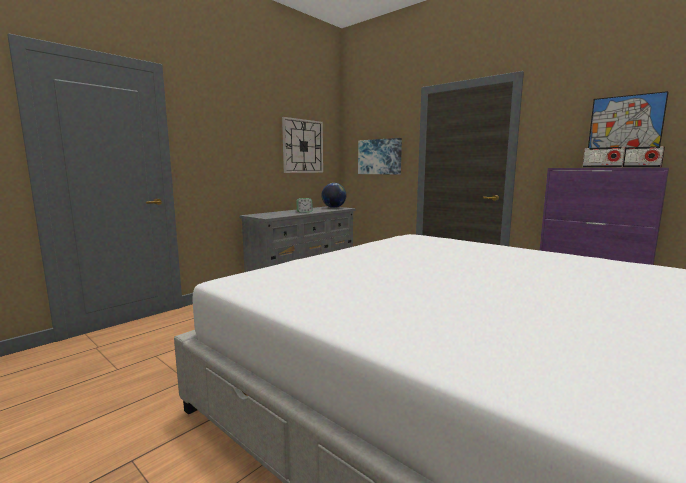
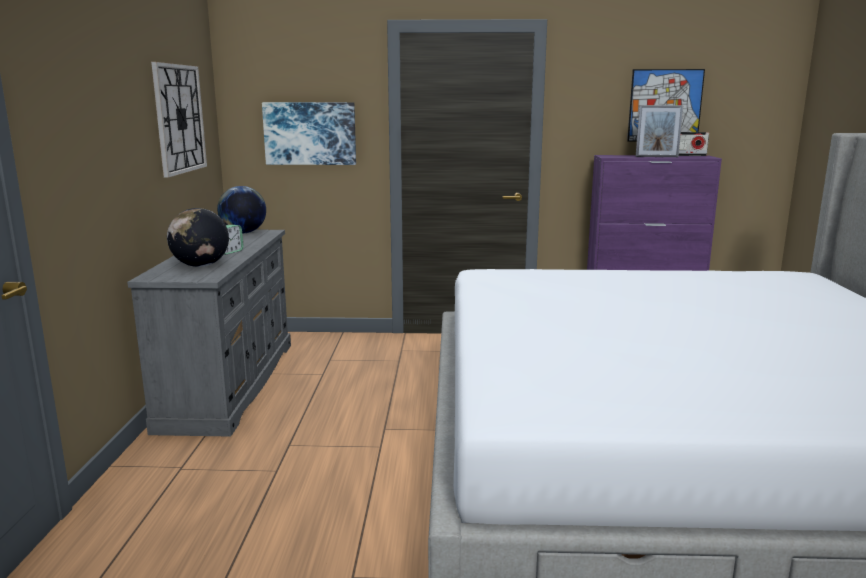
camera: 40 degrees left, 5 degrees up
(278, 214) = (200, 266): none -> globe
(602, 167) = (656, 157): radio -> picture frame

